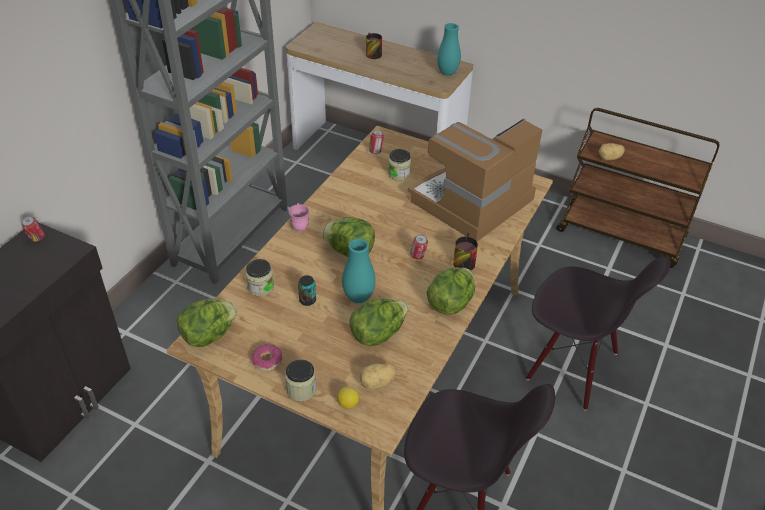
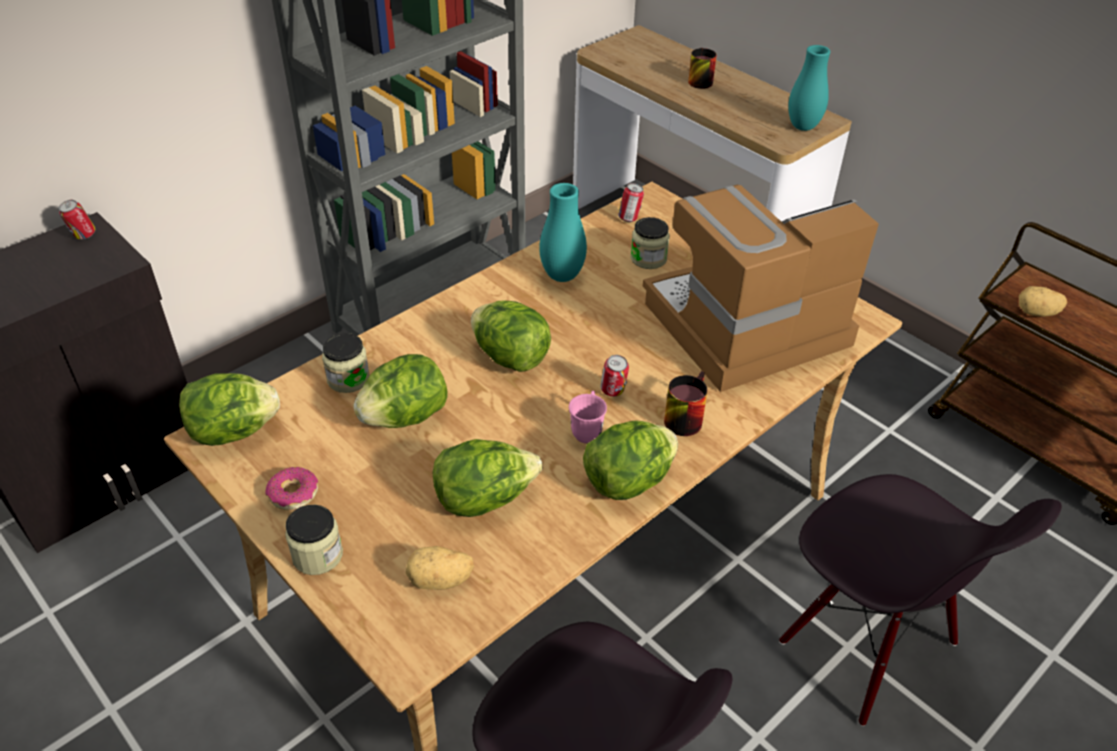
camera: 20 degrees right, 0 degrees up
(299, 225) = (457, 300): pink mug -> pink mug (587, 430)
(307, 300) = (405, 417): can -> lettuce
(347, 404) = (375, 601): lemon -> none
(358, 297) = (485, 433): turquoise vase -> turquoise vase (562, 276)

